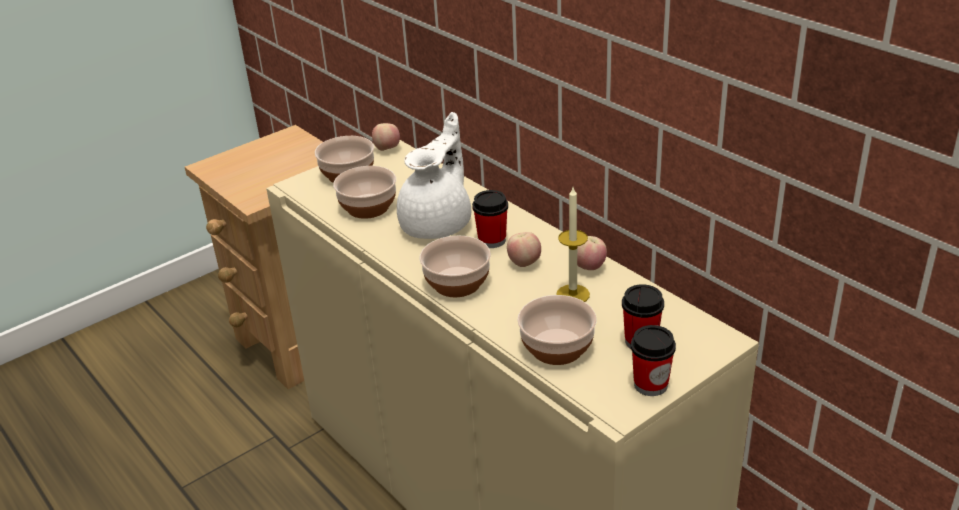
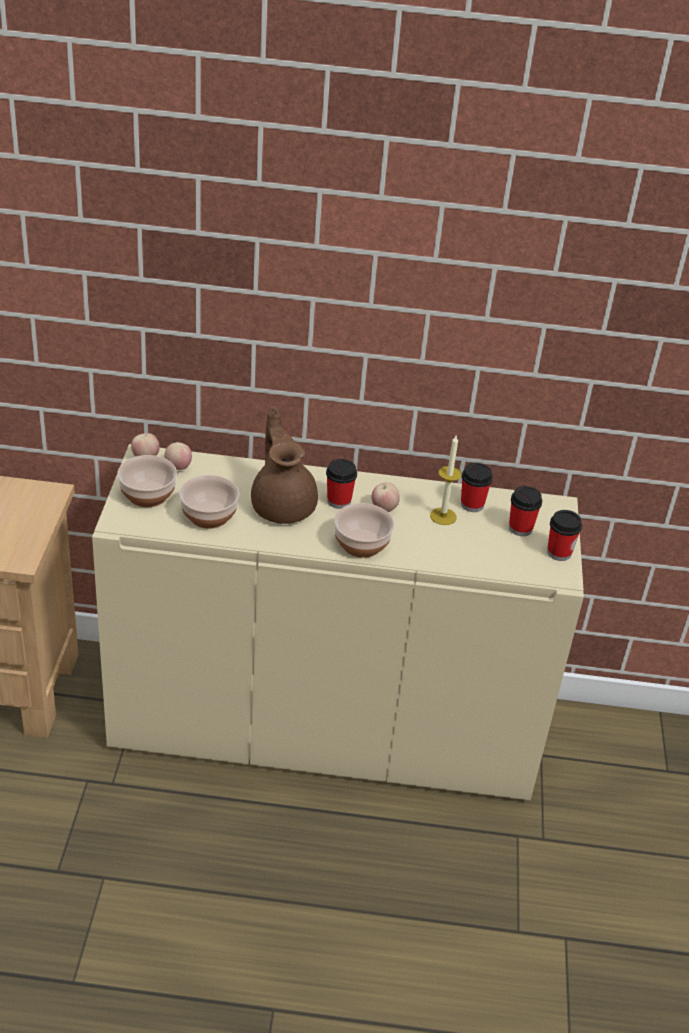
camera: 50 degrees left, 5 degrees up
(438, 224) = (283, 505): white teapot -> brown teapot
(558, 347) = (482, 556): bowl -> none
(589, 268) = (428, 492): apple -> apple (178, 468)
(620, 297) = (472, 504): none -> cup

